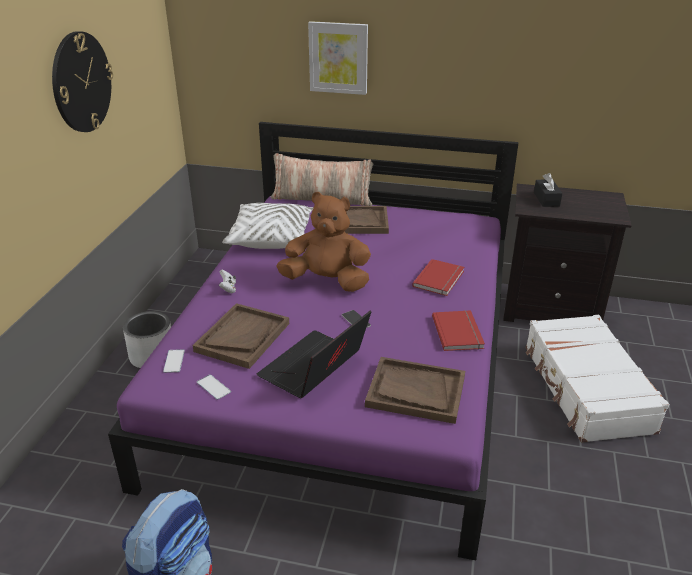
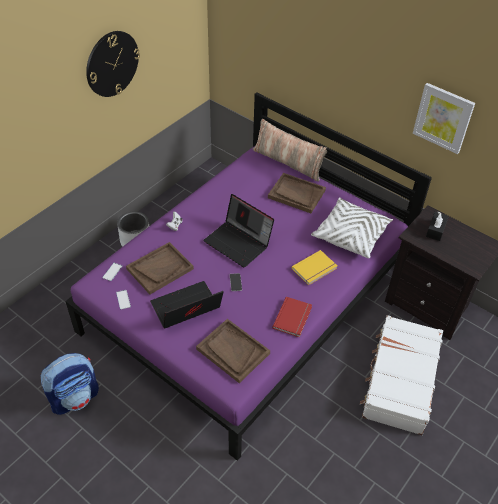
camera: 25 degrees right, 15 degrees up
(271, 237) = (229, 189): white pillow -> white pillow (351, 235)
(327, 281) = (239, 243): brown plush toy -> laptop
(338, 58) = (315, 67): picture -> picture (443, 118)
(440, 279) = (315, 269): red book -> yellow book

